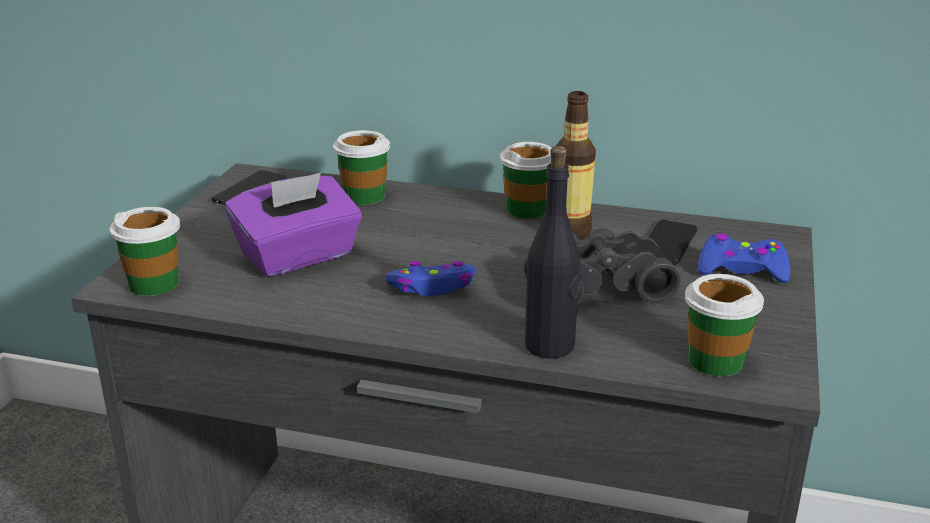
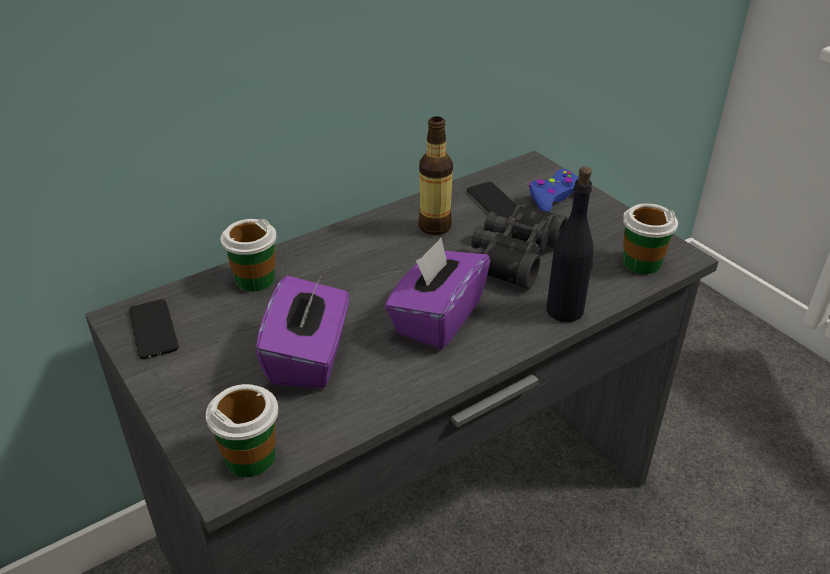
camera: 50 degrees left, 10 degrees up
(432, 287) = (437, 318): blue game controller -> purple tissue box
(527, 209) = (380, 225): cup -> none

